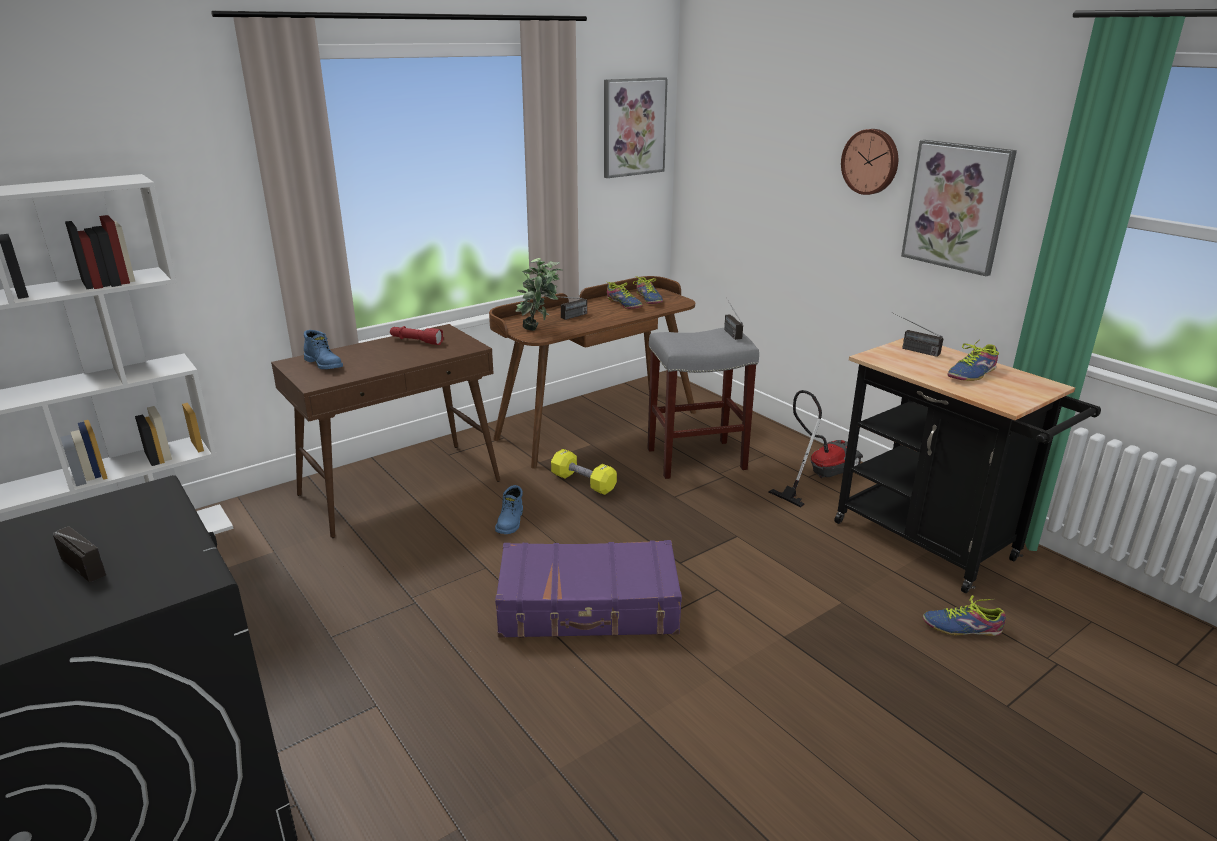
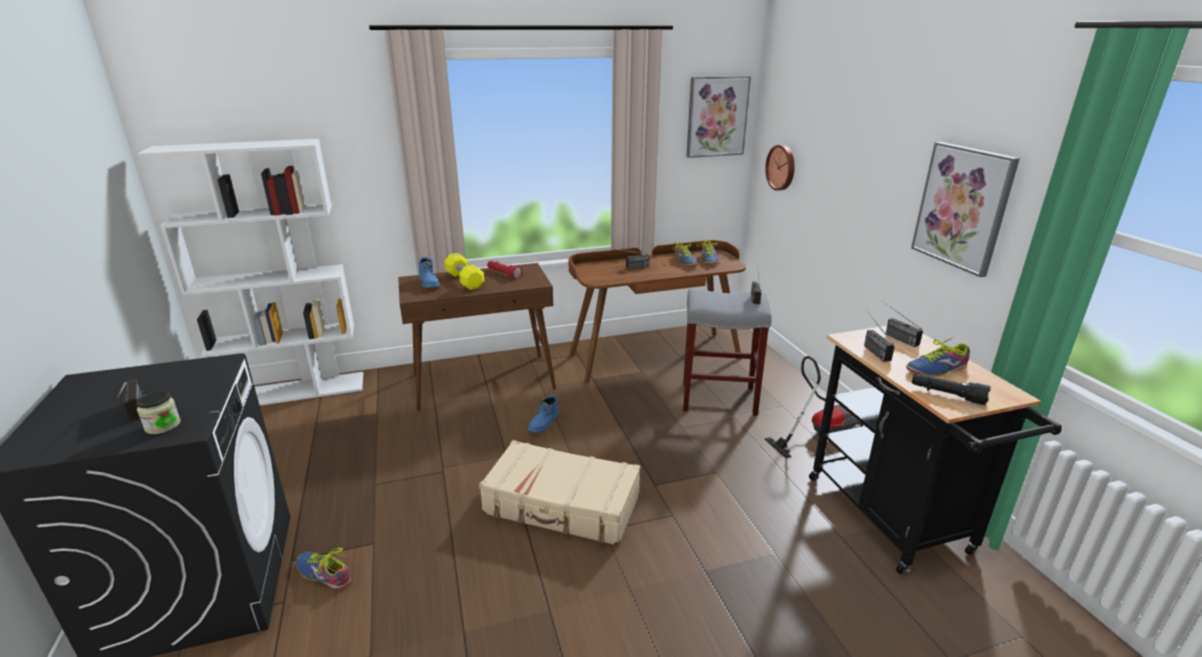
camera: 20 degrees right, 0 degrees up
(150, 579) = (163, 426): none -> jar
(539, 330) = (602, 275): potted plant -> none
(583, 482) = (616, 402): yellow dumbbell -> yellow dumbbell (465, 281)
(589, 607) = (562, 505): purple suitcase -> beige suitcase
(871, 161) = (896, 158): wall clock -> wall clock (782, 167)
(900, 364) = (871, 349): none -> radio
(962, 627) = (878, 607): shoe -> shoe (324, 574)
(998, 395) = (947, 395): none -> black flashlight

